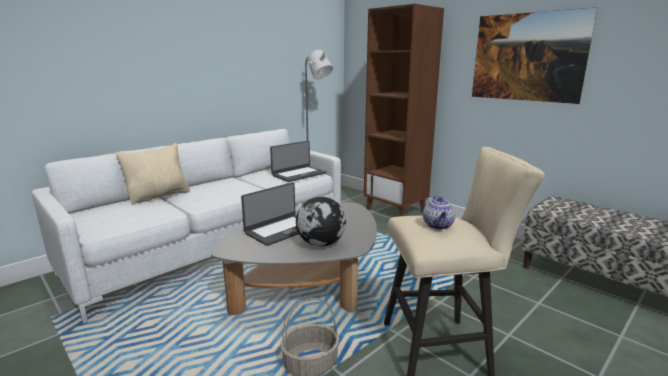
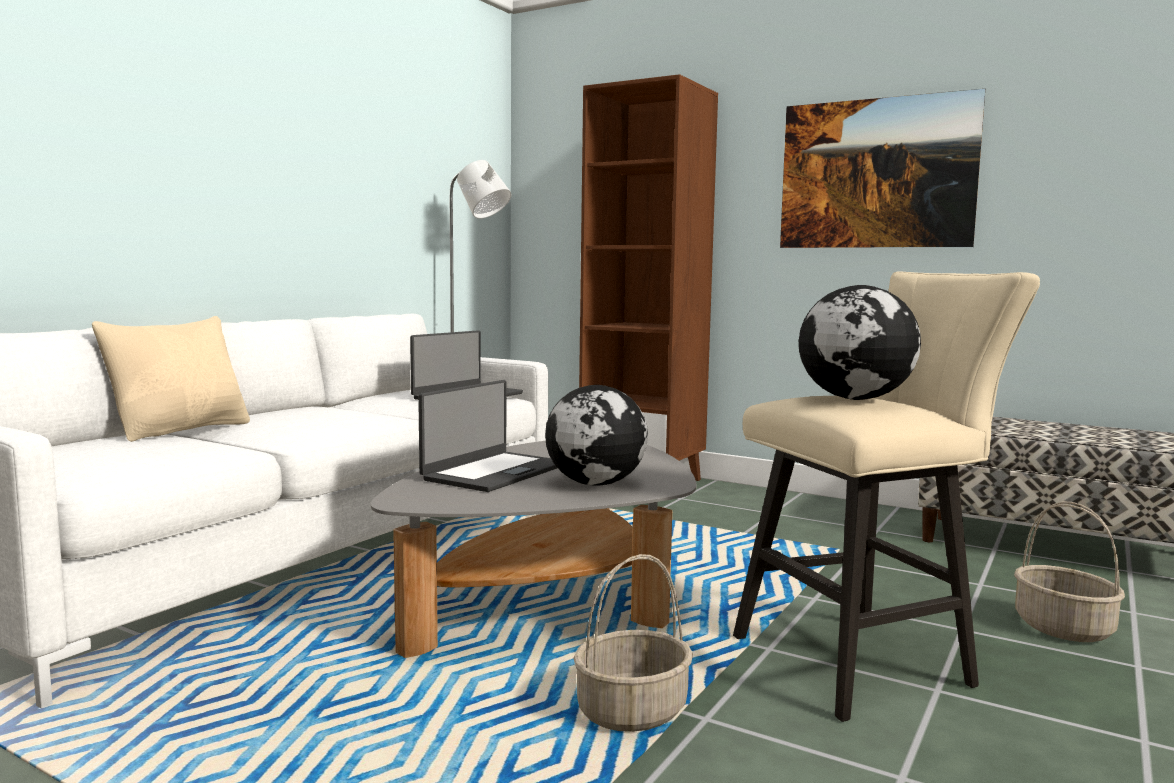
camera: 15 degrees left, 10 degrees down
(438, 226) = (856, 399): teapot -> globe
(570, 342) = (1064, 628): none -> basket

